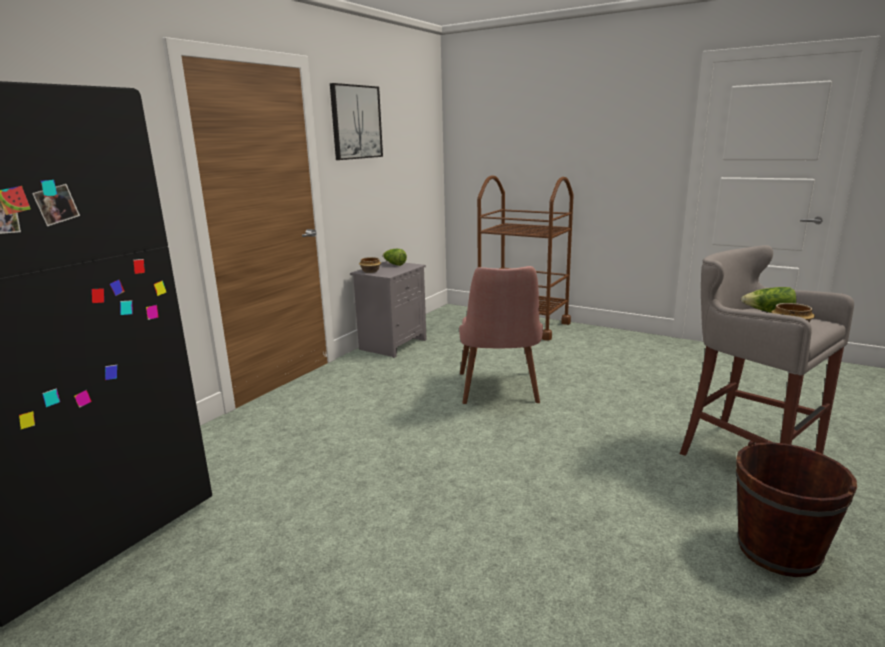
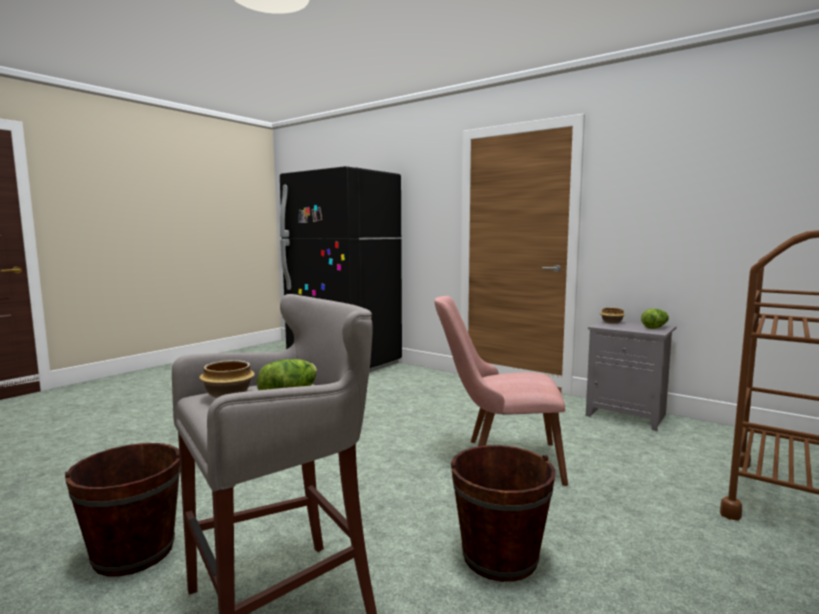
camera: 95 degrees right, 10 degrees down
(356, 122) = (646, 166): picture -> none
(635, 393) = (500, 557): none -> brown bucket

